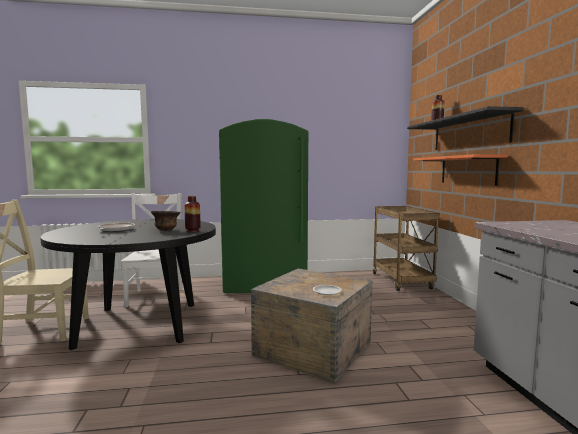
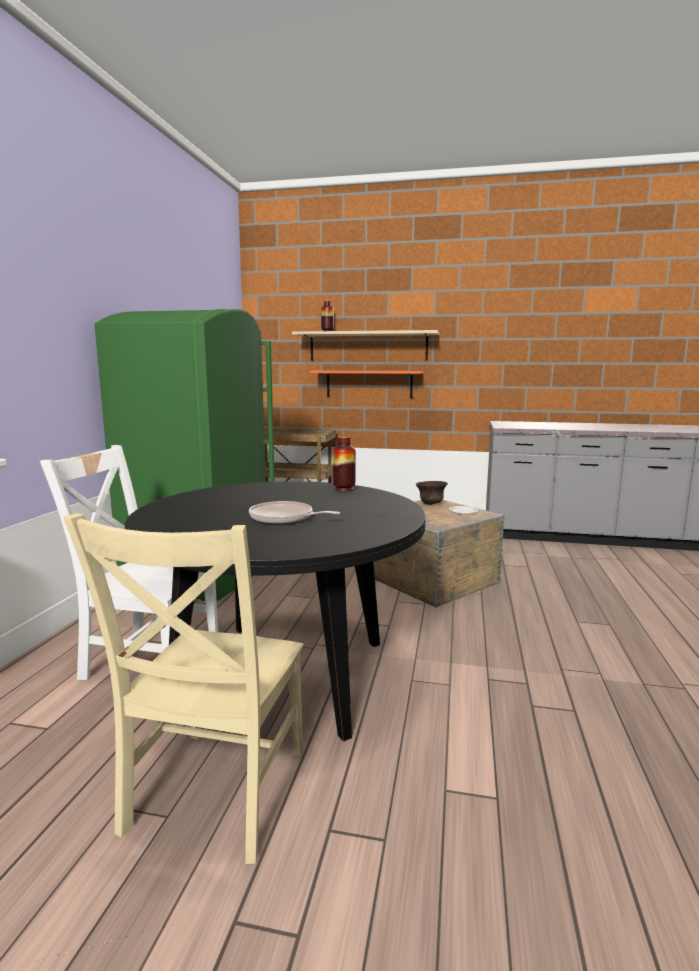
camera: 70 degrees left, 5 degrees up
(166, 230) = (321, 498): brown bowl -> brown bowl (431, 504)
(469, 132) = (368, 346): black shelf -> beige shelf

